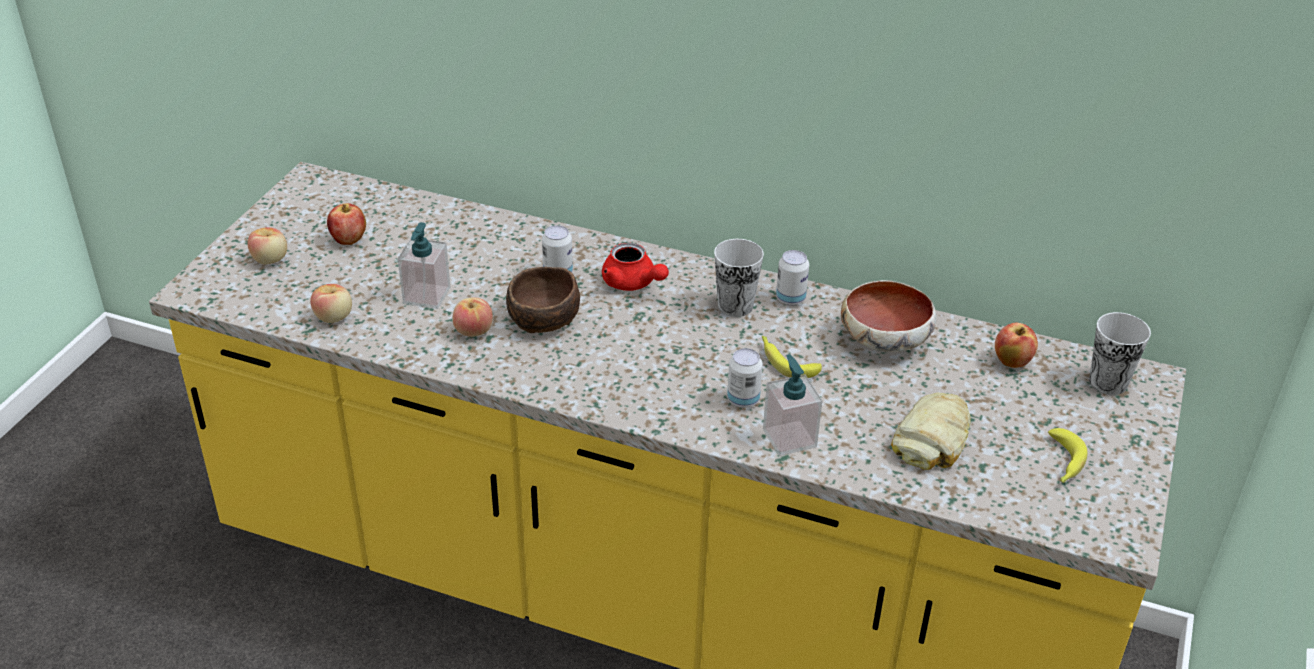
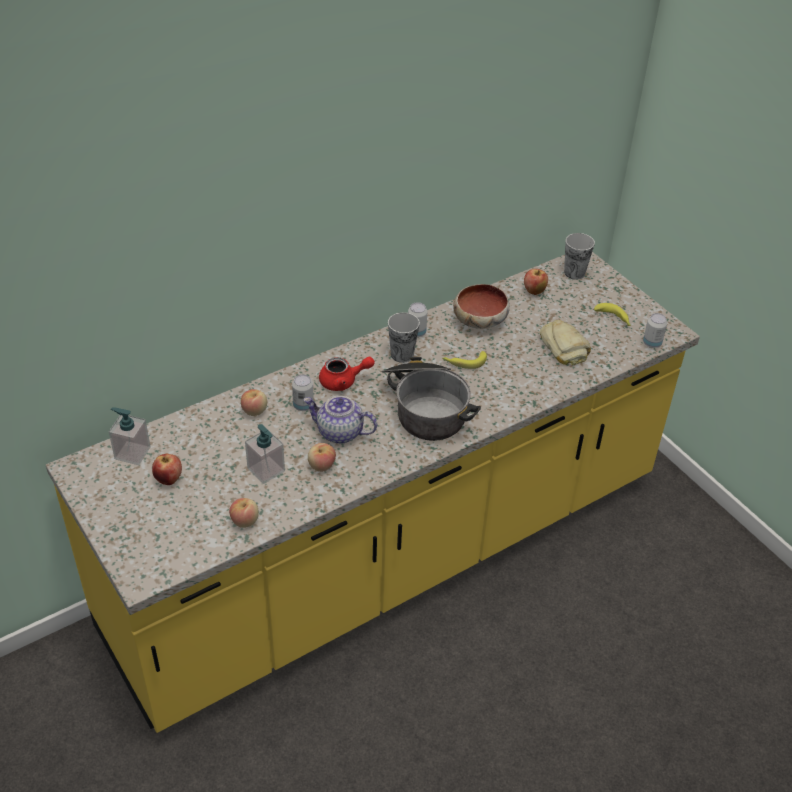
camera: 55 degrees left, 5 degrees up
(270, 259) = (149, 526): apple -> apple (254, 411)
(542, 319) = (339, 432): brown bowl -> teapot
(660, 367) = (426, 408): none -> cooking pot
(743, 400) = (479, 393): can -> can (652, 343)
(789, 438) = (522, 393): soap dispenser -> soap dispenser (132, 453)

